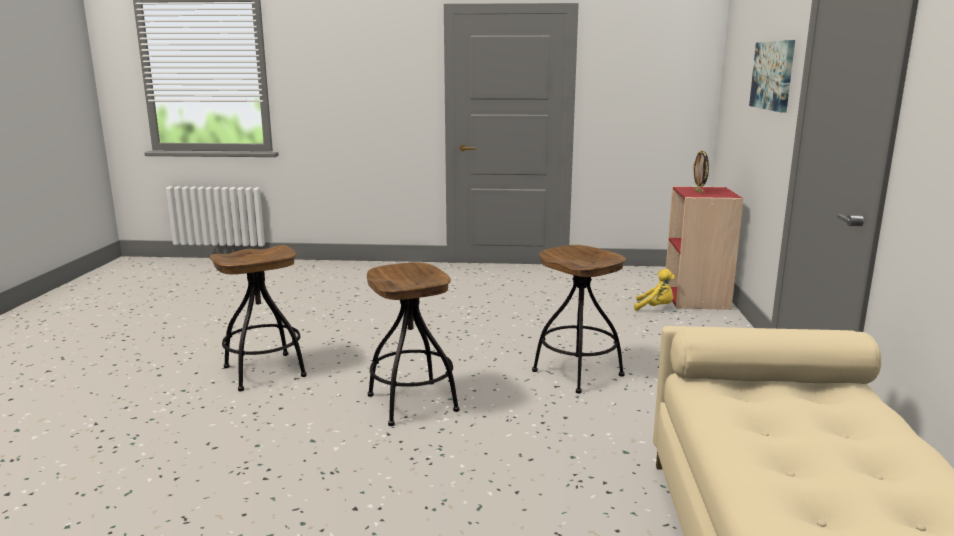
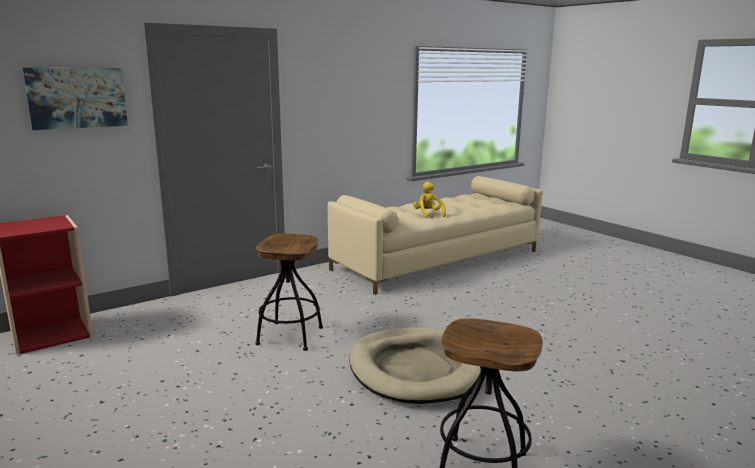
camera: 130 degrees left, 0 degrees up
(412, 403) = (415, 370): brown stool -> beige dog bed
(655, 308) = (98, 344): yellow plush toy -> yellow plush toy (428, 214)
(699, 192) = (37, 227): picture frame -> none

